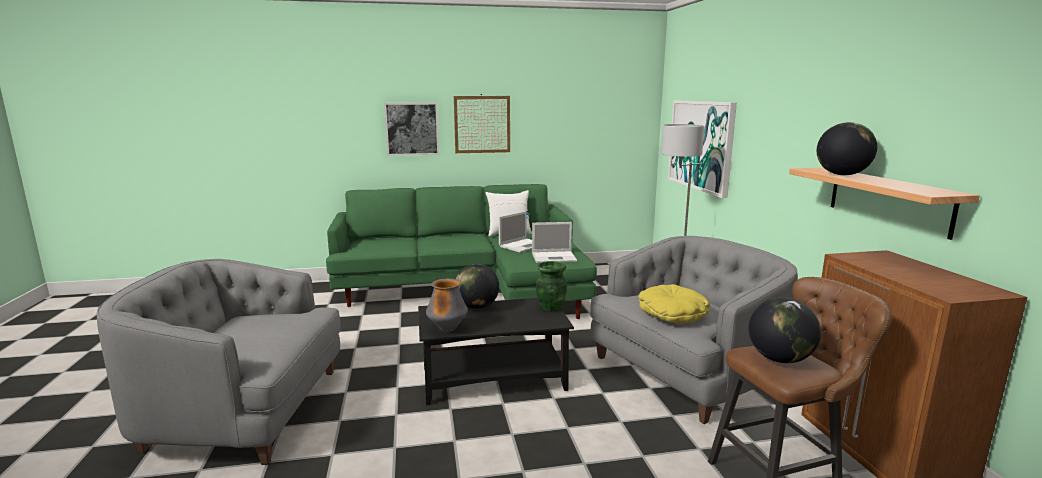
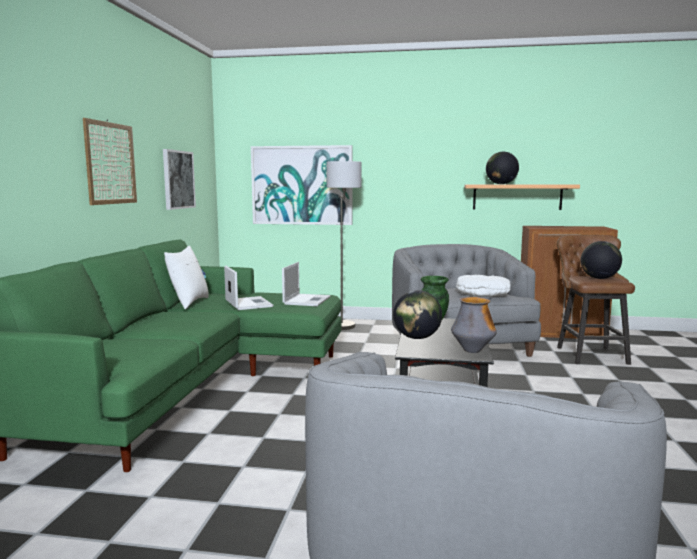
camera: 70 degrees left, 5 degrees down
(412, 128) = (41, 165): picture -> picture (178, 179)
(673, 314) = (482, 294): yellow pillow -> white pillow

